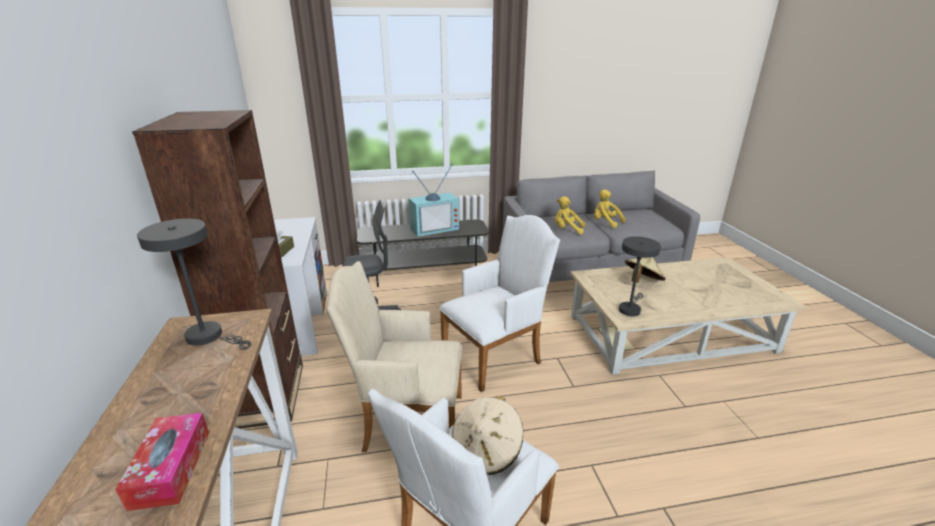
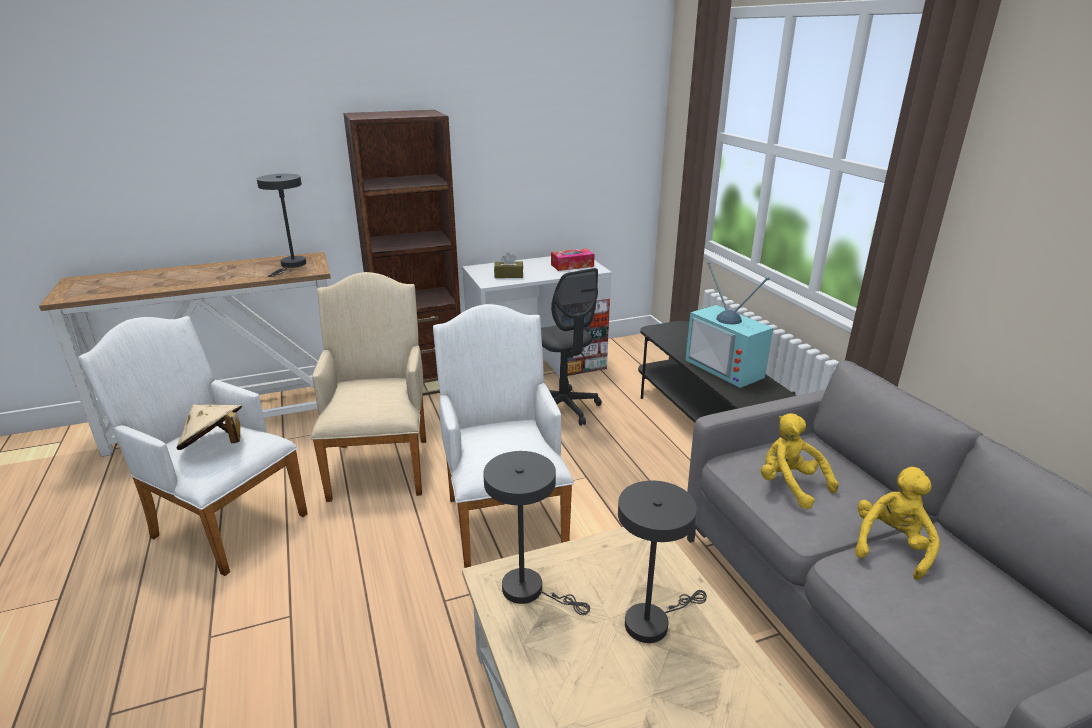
camera: 80 degrees right, 0 degrees up
(171, 468) = (153, 284): tissue box -> tissue box (572, 265)
(496, 356) = (504, 517): white armchair -> white armchair turned 150 degrees counterclockwise
(567, 230) = (790, 485): yellow plush toy -> yellow plush toy turned 45 degrees counterclockwise
(641, 282) = (652, 621): beige hat -> grey table lamp

